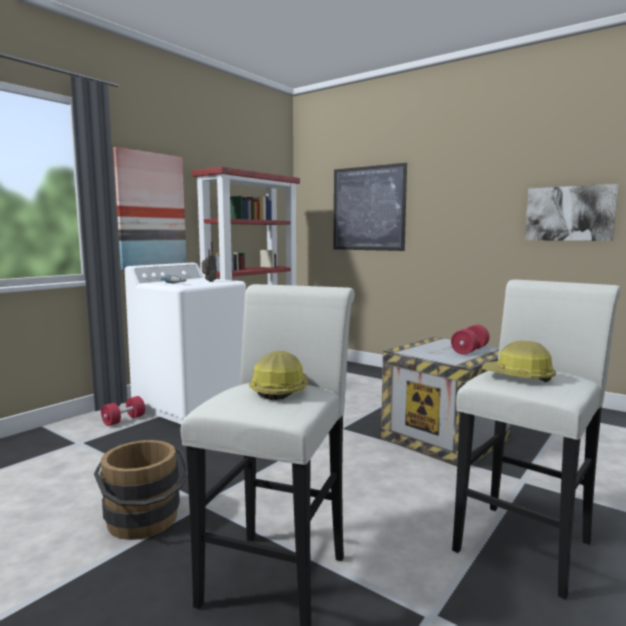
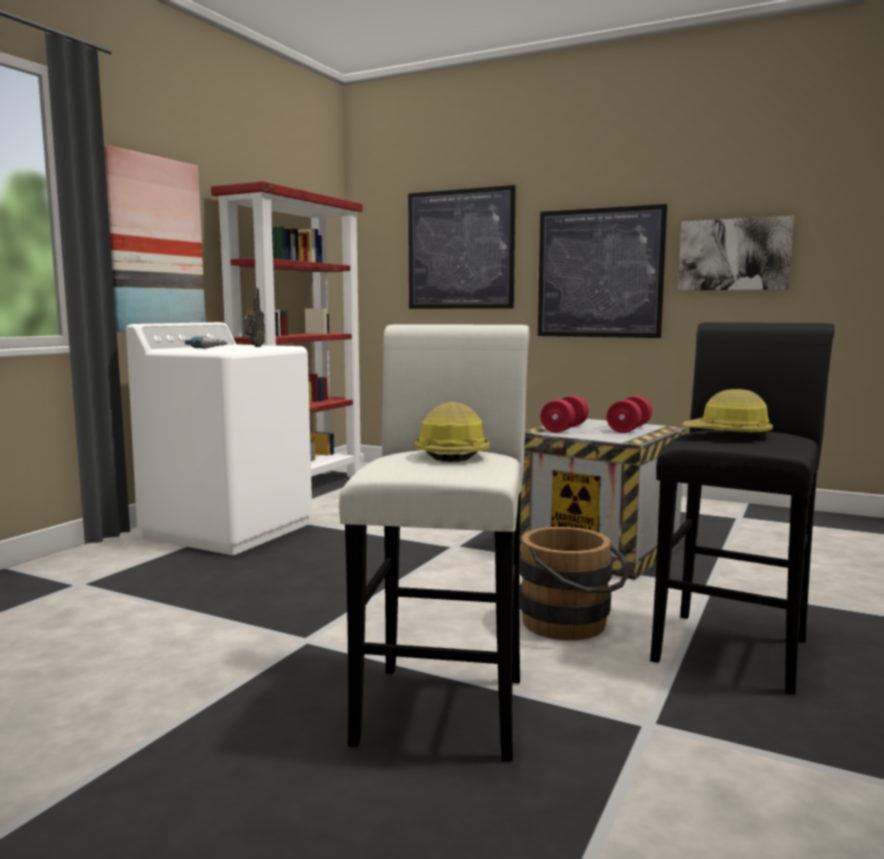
camera: 10 degrees left, 0 degrees up
(124, 420) = (134, 554): red dumbbell -> red dumbbell (564, 428)
(145, 523) = (233, 667): brown bucket -> brown bucket (571, 625)
(466, 226) = (599, 273): none -> picture
(526, 541) = (733, 645): white stool -> black stool

